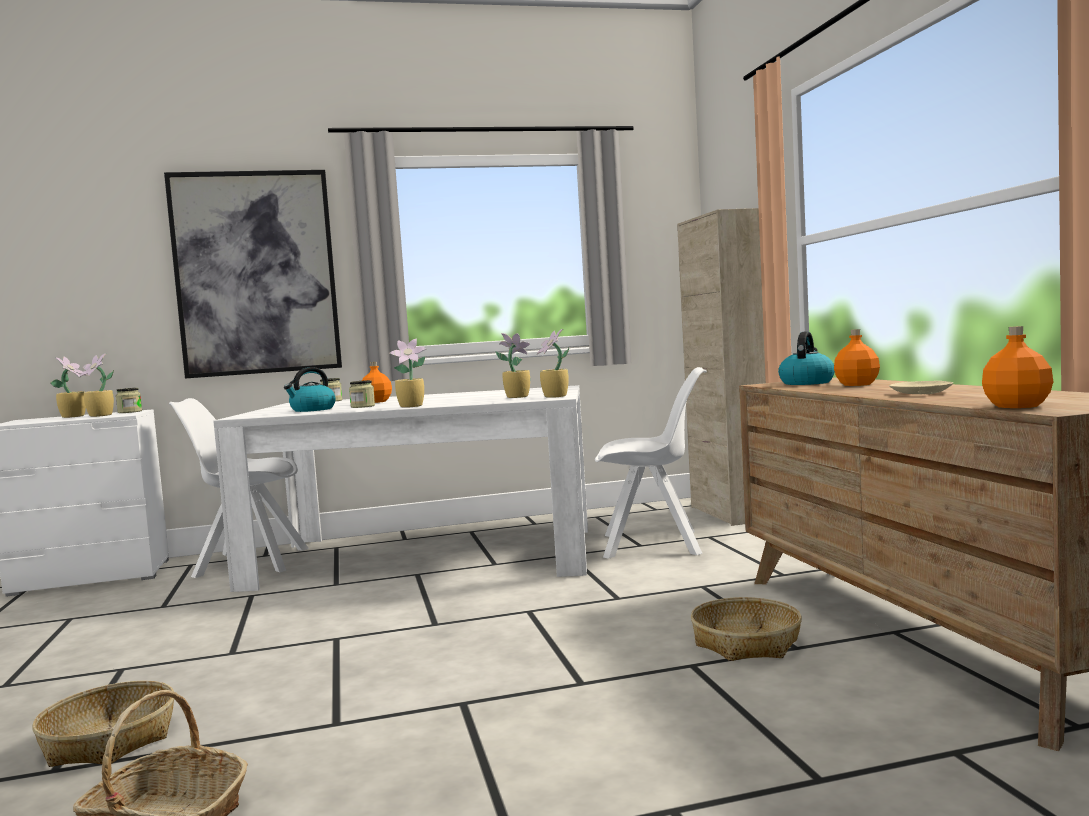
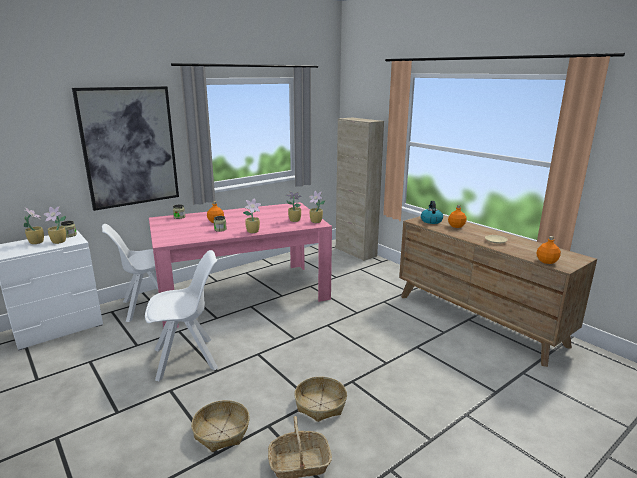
camera: 25 degrees left, 15 degrees up
(312, 410) = (194, 233): kettle -> none
(425, 556) = (241, 293): white dining table -> pink dining table
(655, 545) = (342, 276): white chair -> white chair (187, 358)
(746, 643) = (425, 332): basket -> basket (320, 404)

